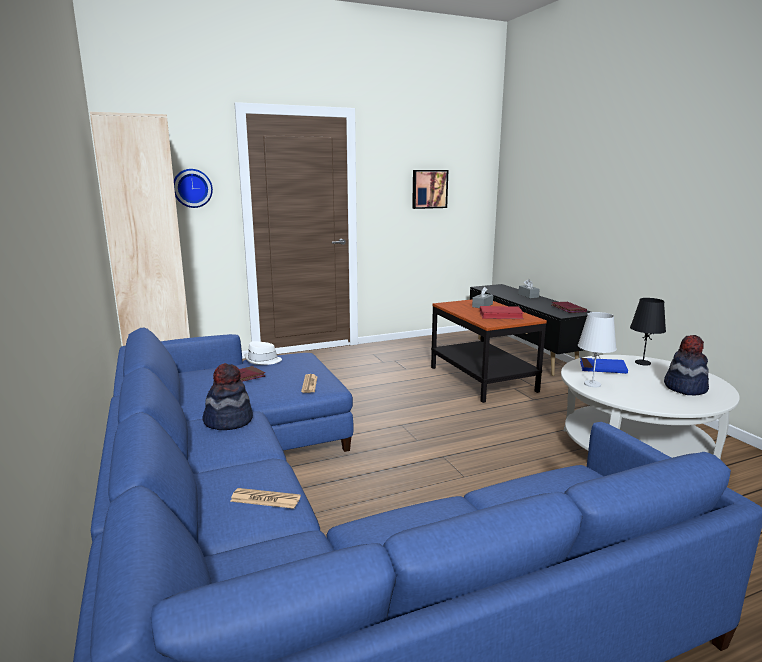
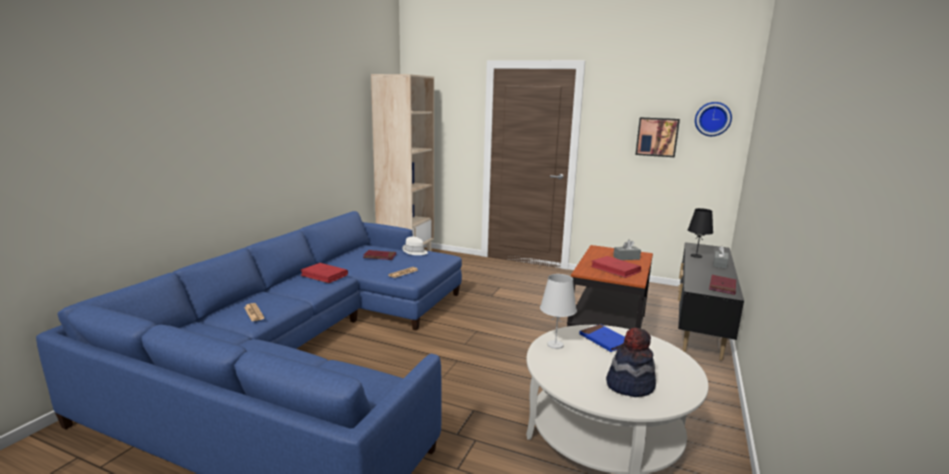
camera: 45 degrees right, 0 degrees up
(192, 188) = (453, 123): wall clock -> wall clock (712, 119)
(228, 421) = (324, 275): hat -> red book
(642, 363) = (660, 353): black table lamp -> black table lamp (696, 256)

